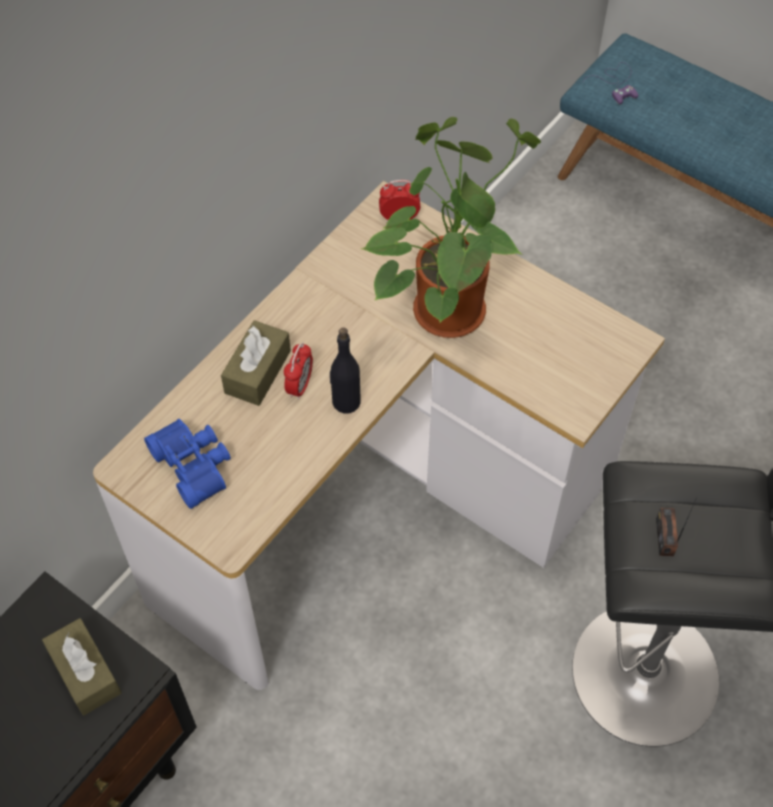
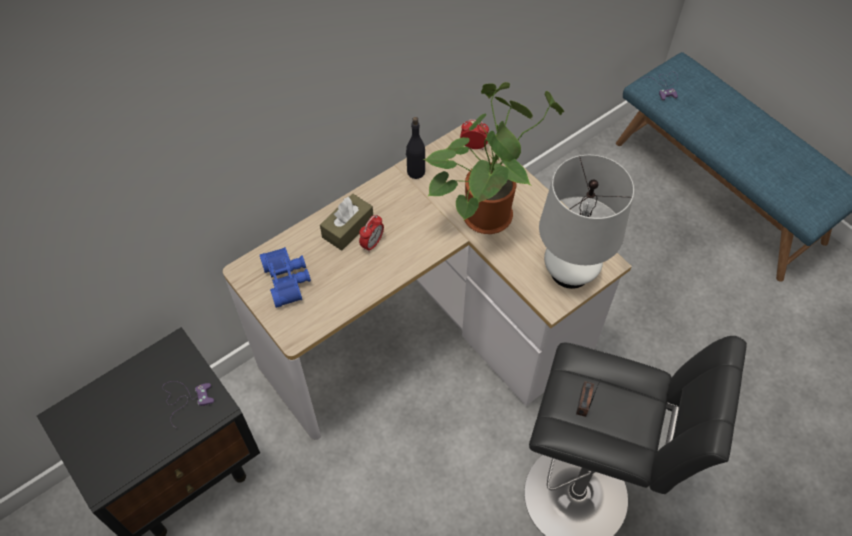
camera: 15 degrees right, 0 degrees up
(85, 672) = (185, 398): brown tissue box -> purple game controller
(346, 402) = (399, 261): black bottle -> black bottle (415, 172)
(586, 364) = (570, 271): none -> white table lamp

